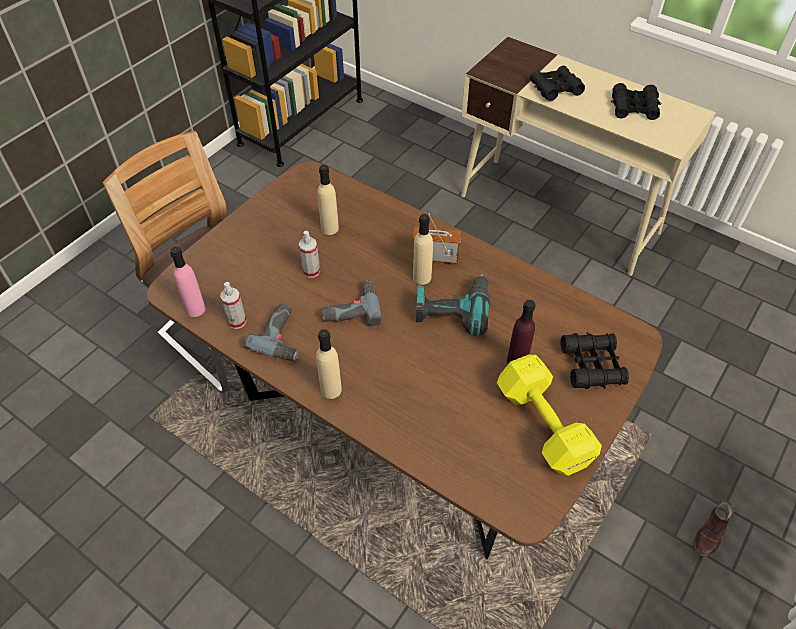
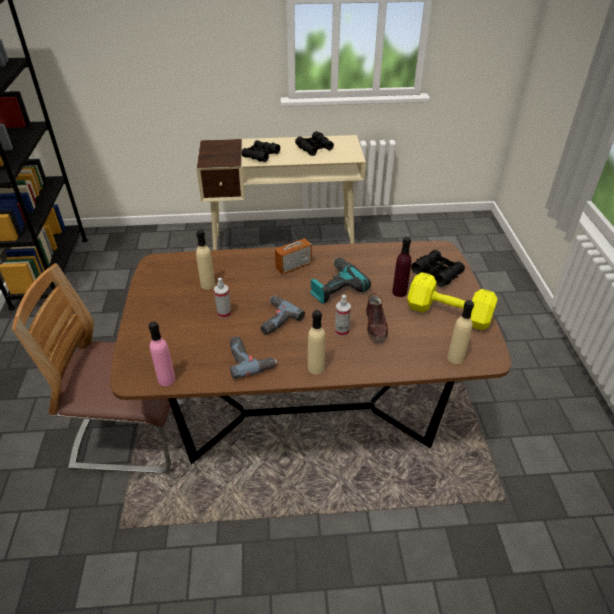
camera: 40 degrees left, 10 degrees down
(237, 321) = (207, 369): spray bottle -> spray bottle (342, 331)
(422, 277) = (298, 280): beige bottle -> beige bottle (455, 358)
(710, 533) = (514, 357): brown shoe -> brown shoe (376, 325)

